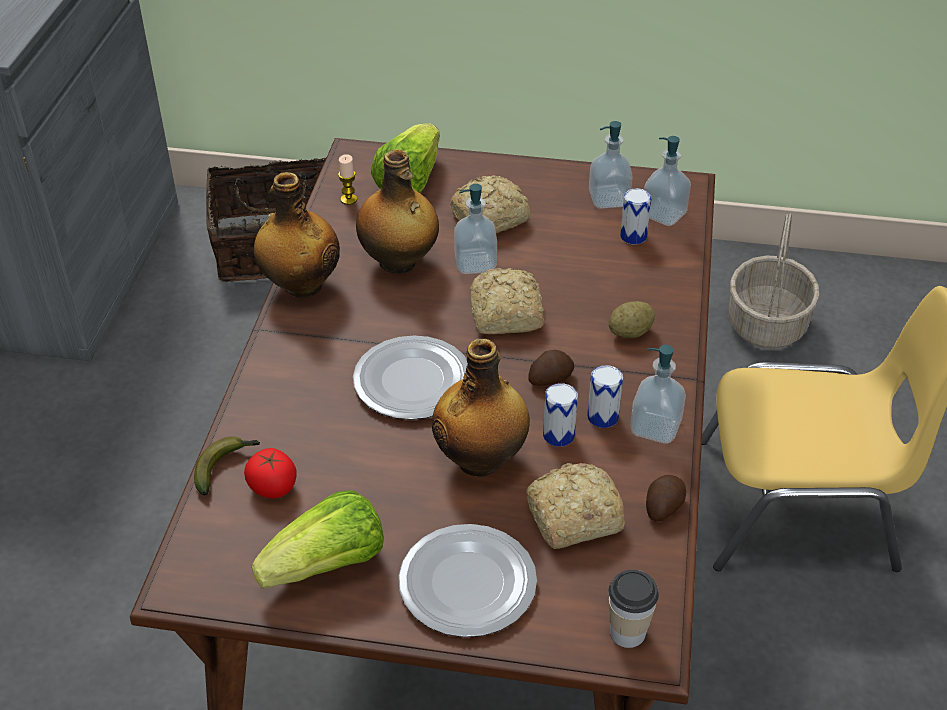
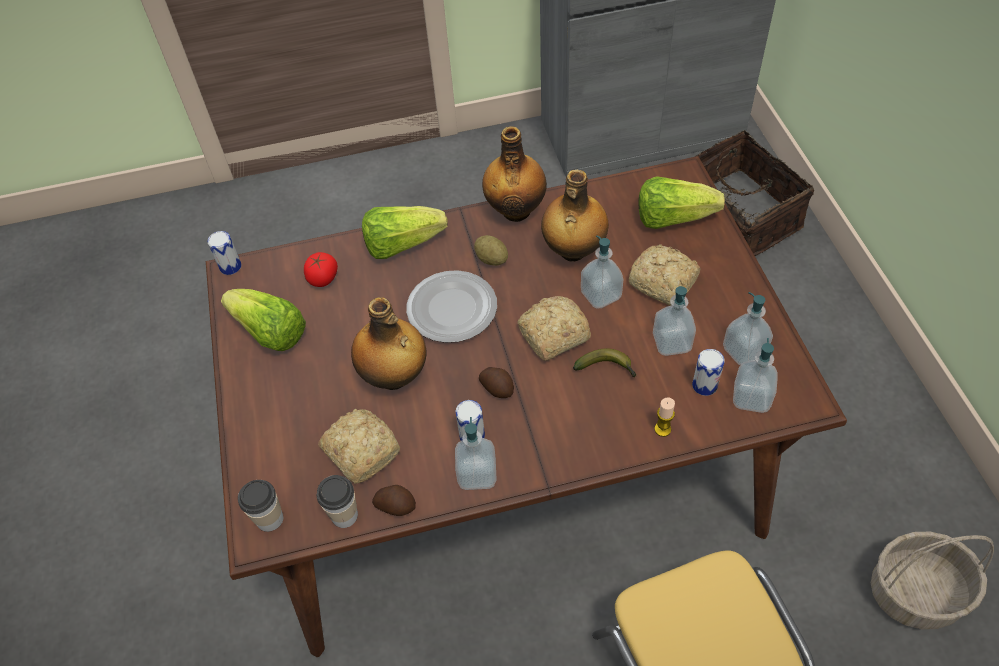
camera: 70 degrees right, 10 degrees up
(225, 467) = (330, 249): banana -> banana (607, 368)
(275, 396) = (402, 244): none -> lettuce
(348, 199) = (626, 194): candle -> candle (662, 429)
(469, 585) = (279, 412): plate -> none
(558, 435) = (439, 414): can -> can (230, 266)
(569, 238) = (671, 342): none -> soap dispenser
(630, 332) = (578, 423): potato -> potato (491, 259)
(655, 556) = (344, 515): none -> cup

